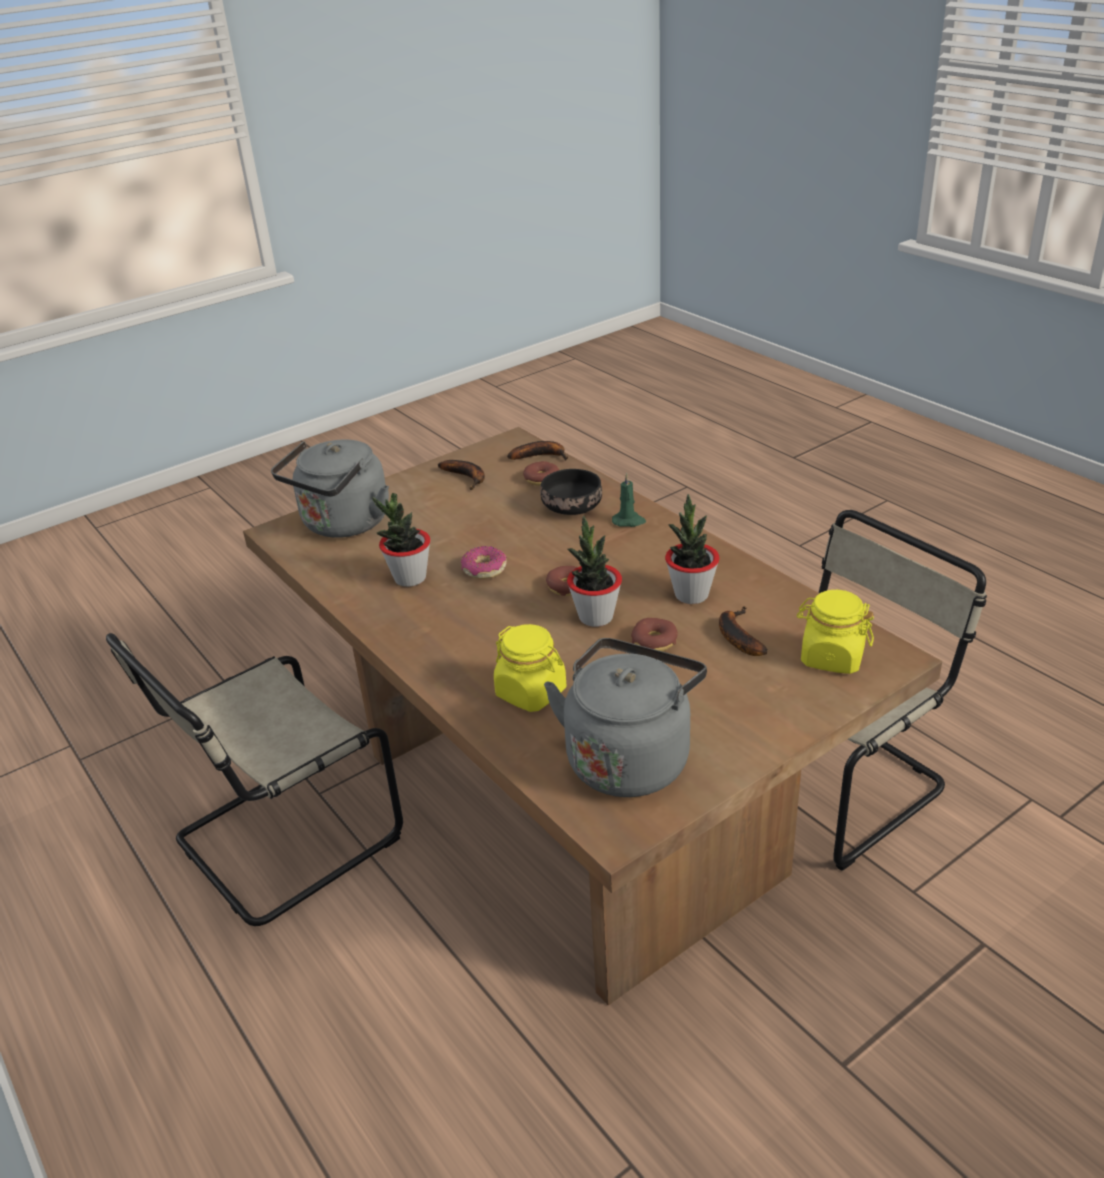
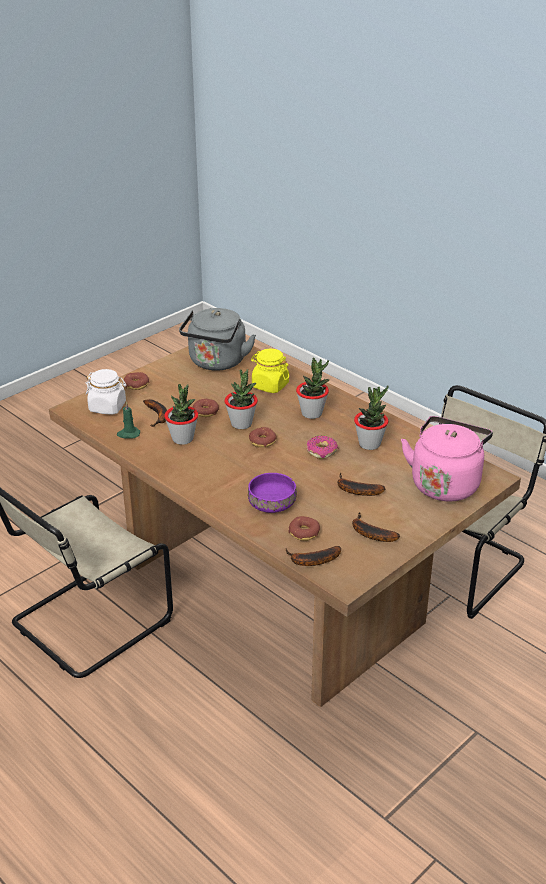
camera: 170 degrees right, 0 degrees up
(343, 525) = (445, 483): grey kettle -> pink kettle
(461, 520) = (355, 490): none -> banana
(475, 631) = (312, 413): none -> potted plant
(573, 507) = (270, 504): black bowl -> purple bowl
(629, 521) = (226, 492): green candle -> green candle (128, 434)
(790, 707) = (136, 384): none -> donut
(831, 657) = (108, 407): yellow jar -> white jar

